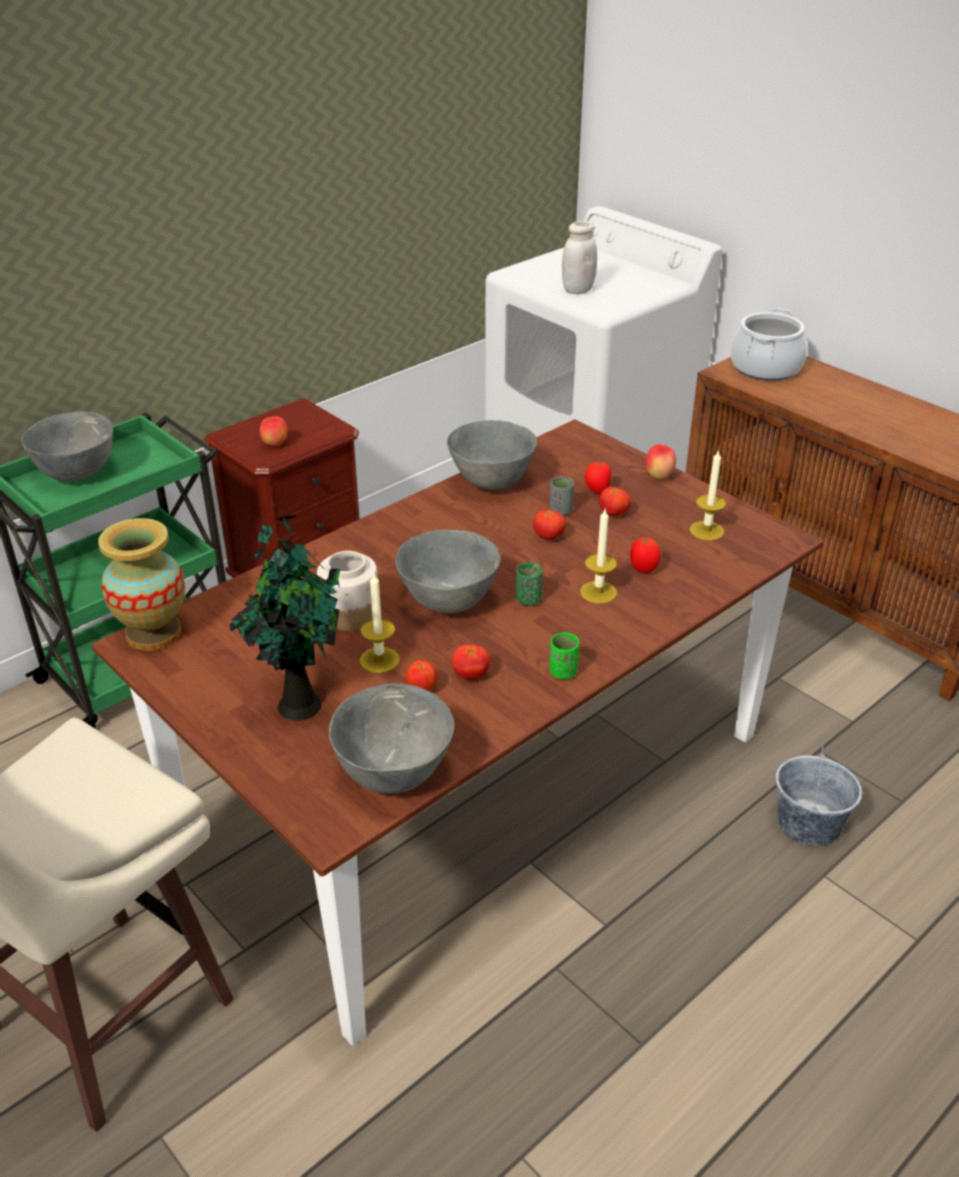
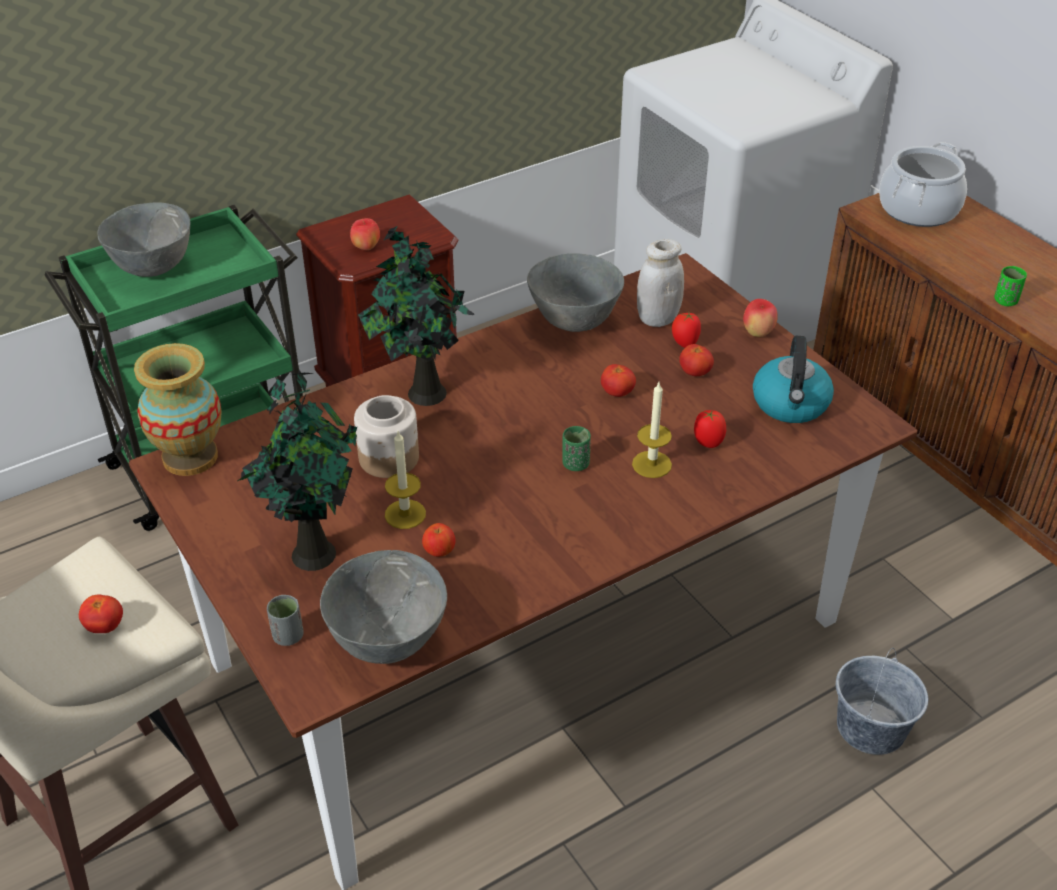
camera: 10 degrees right, 5 degrees up
(368, 555) = (423, 393): none -> potted plant
(448, 602) = (492, 457): grey bowl -> none
(471, 675) = (493, 542): tomato -> tomato (105, 626)
(561, 511) = (639, 363): grey cup -> grey cup (288, 636)
(563, 672) = (588, 552): green cup -> green cup (1005, 301)
(577, 290) = (720, 99): white jar -> white jar (657, 318)
(706, 530) = (791, 404): candle -> kettle

